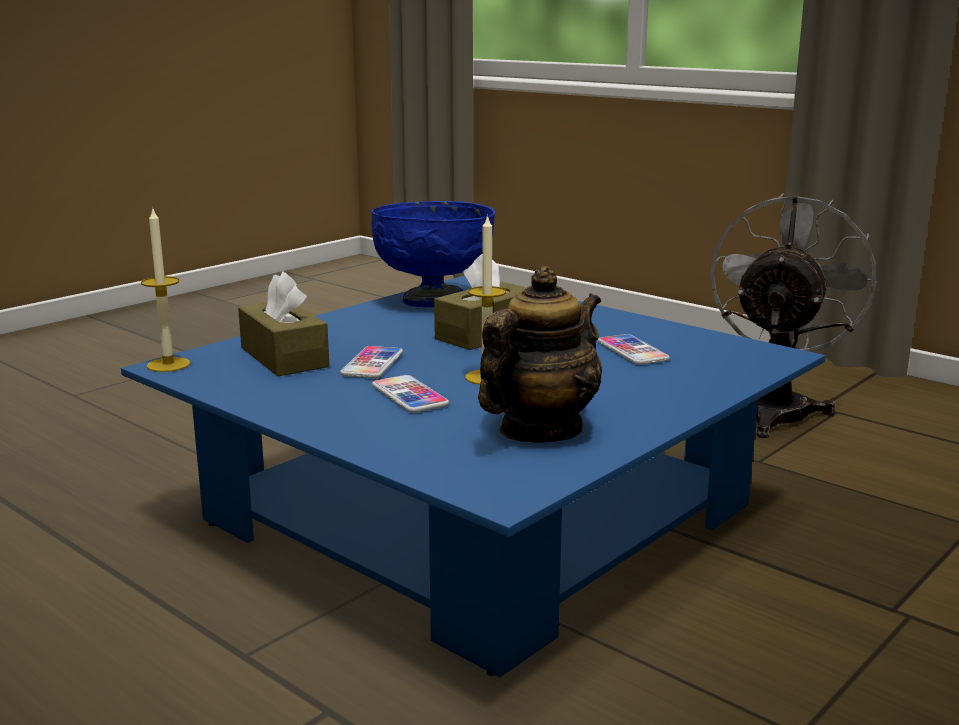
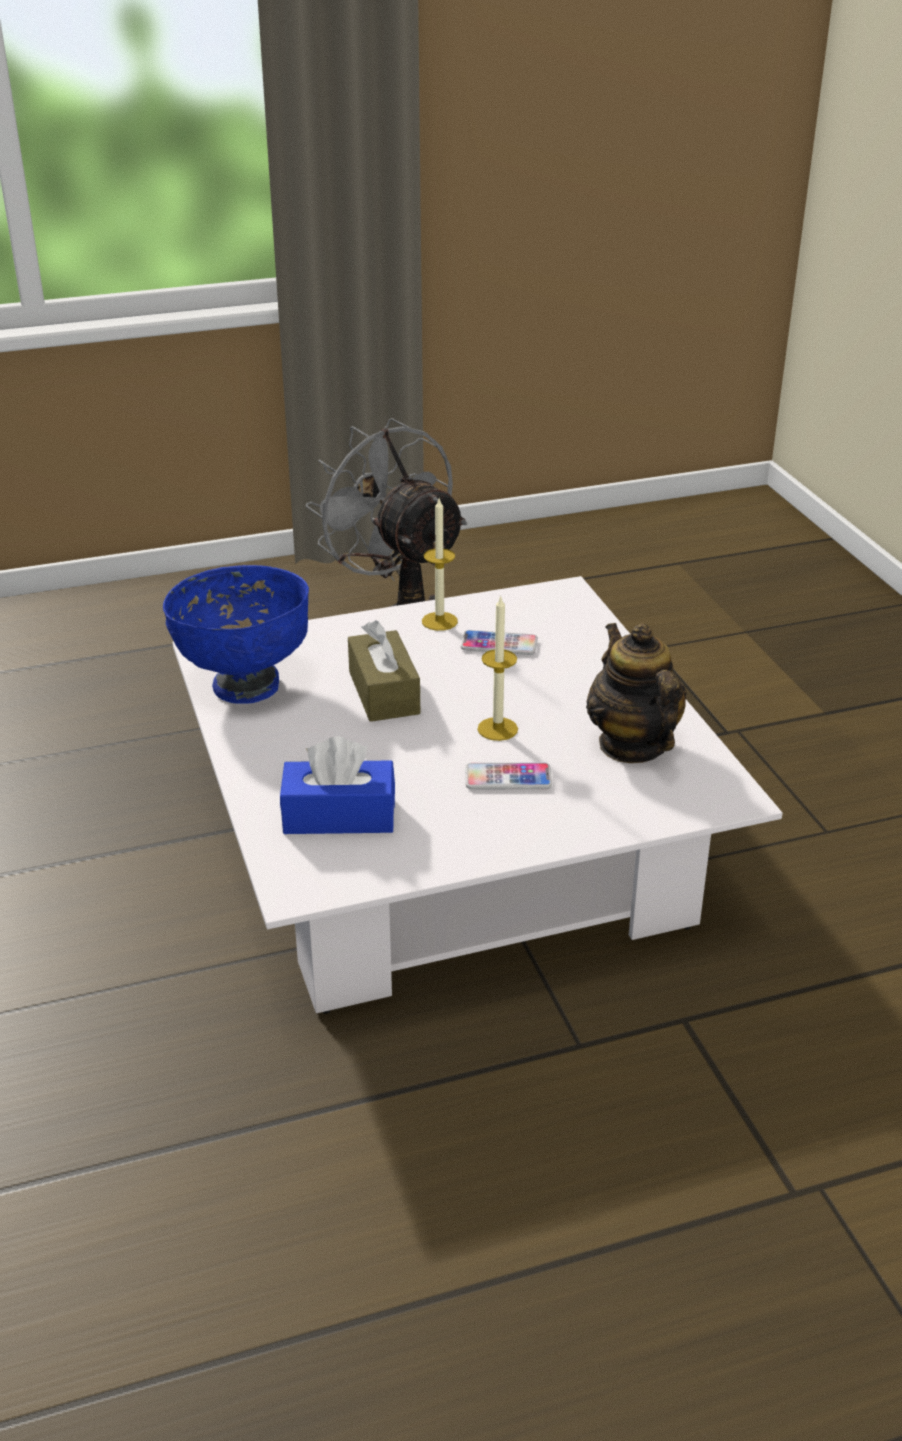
camera: 60 degrees left, 15 degrees up
(168, 364) = (291, 889): candle -> candle (439, 621)
(284, 357) = (339, 816): brown tissue box -> blue tissue box
(372, 364) = (408, 773): phone -> none
(475, 515) = (449, 850): blue coffee table -> white coffee table

